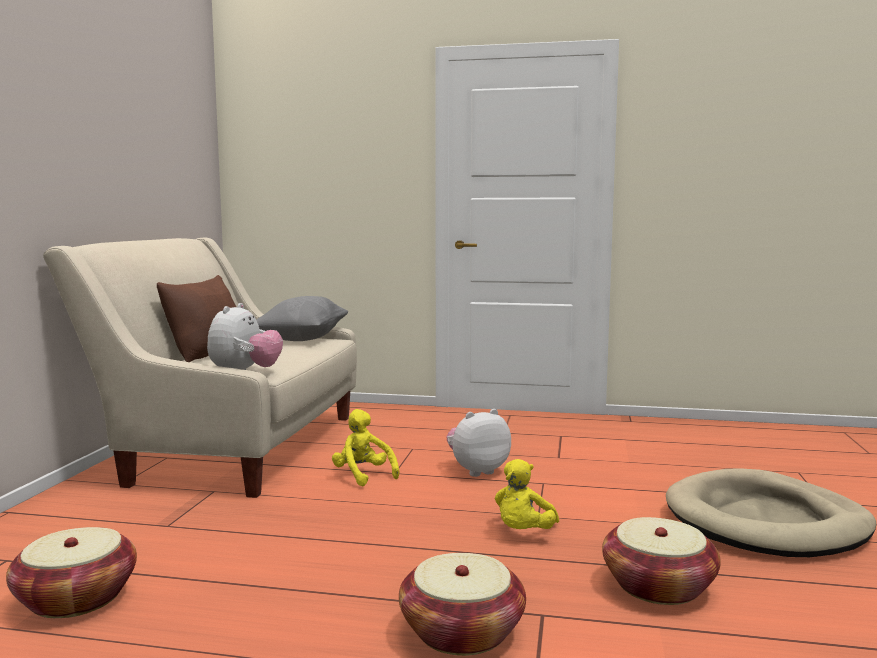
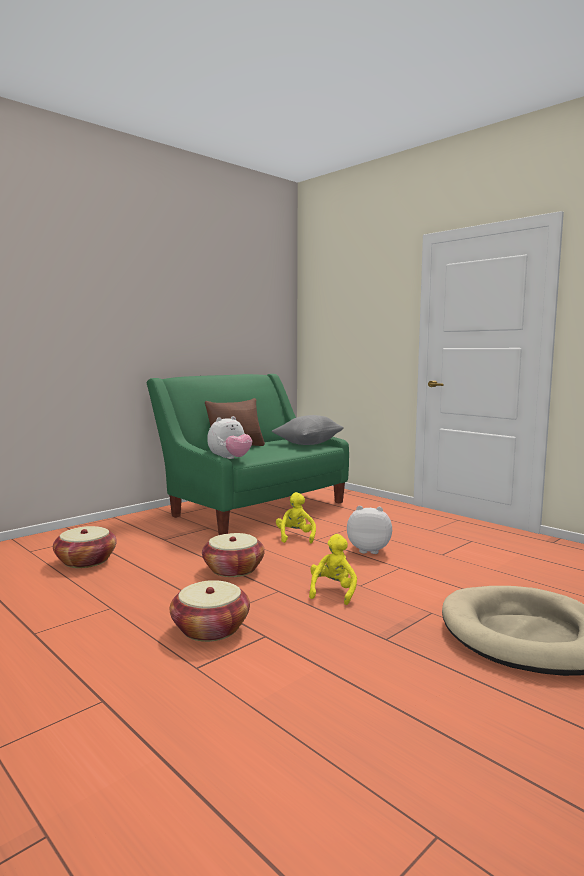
camera: 35 degrees right, 0 degrees up
(233, 447) = (253, 507): beige sofa -> green sofa
(523, 532) = (333, 592): yellow plush toy -> yellow plush toy turned 135 degrees clockwise
(658, 586) = (362, 646): basket -> basket (233, 569)

